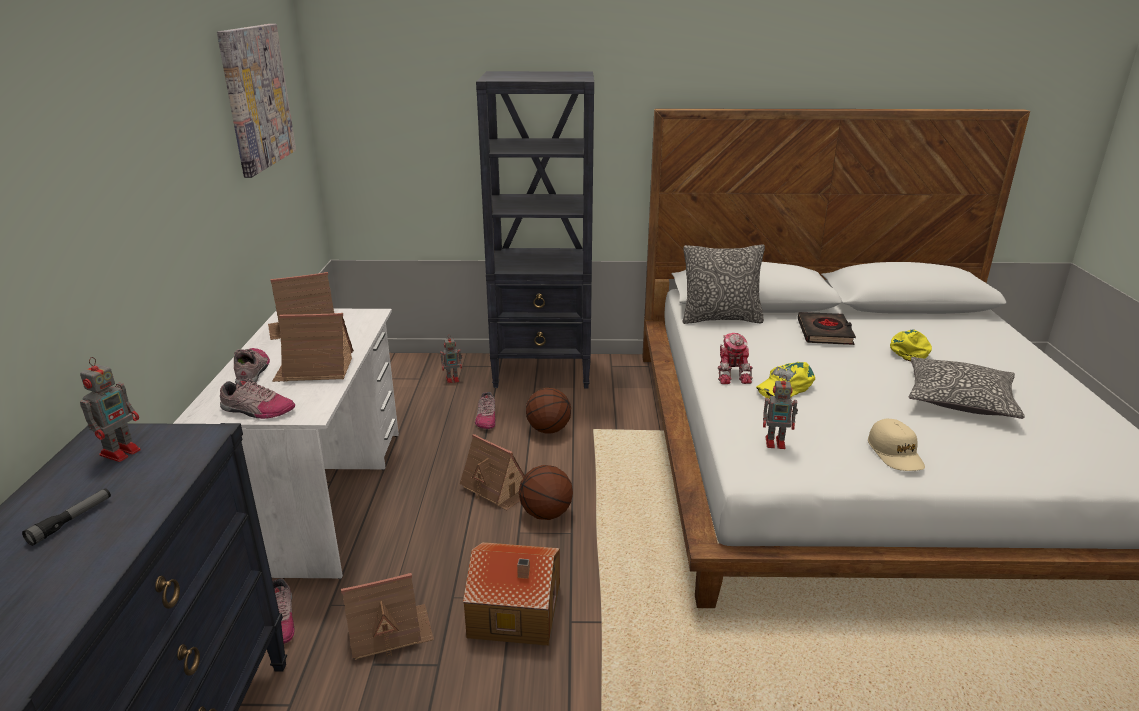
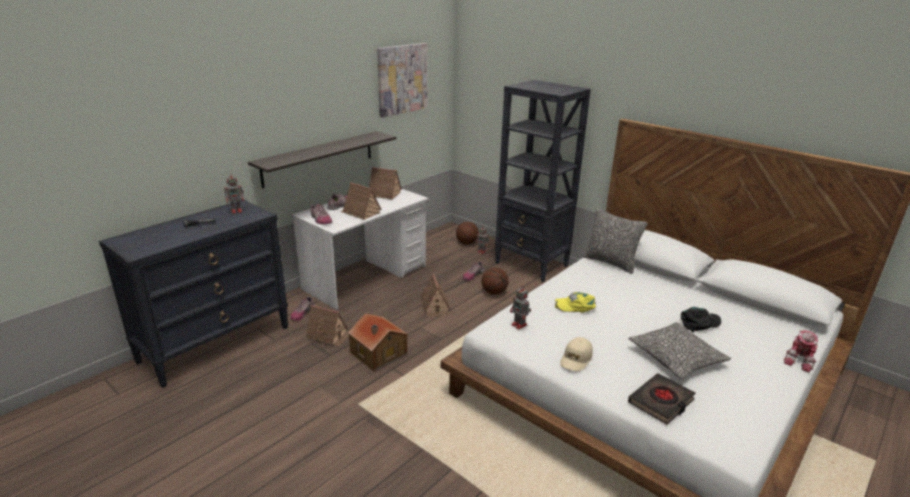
camera: 40 degrees right, 0 degrees up
(182, 284) = (319, 158): none -> shelf
(546, 513) = (441, 326): basketball -> basketball (467, 243)
(732, 374) = (561, 289): toy robot -> toy robot (800, 360)
(825, 333) = (661, 293): black book -> black book (661, 402)
(910, 350) = (699, 322): yellow cap -> black cap

